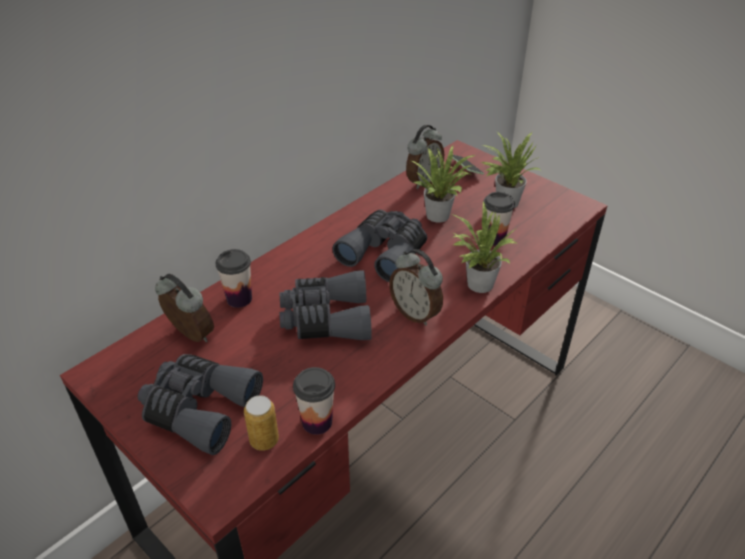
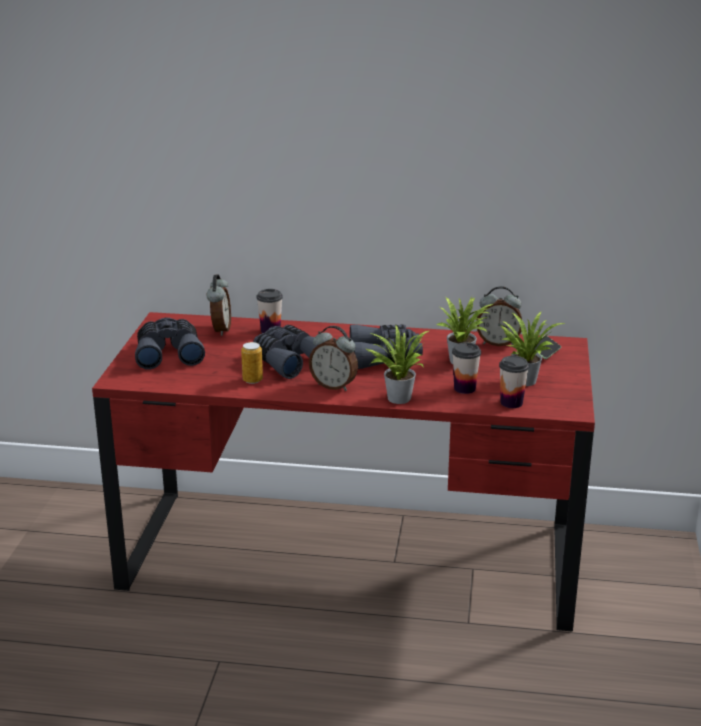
camera: 55 degrees right, 15 degrees down
(264, 440) = (167, 378): can -> can (252, 380)
(317, 422) = (198, 387): cup -> cup (511, 403)
(415, 313) = (334, 386): alarm clock -> alarm clock turned 75 degrees counterclockwise

